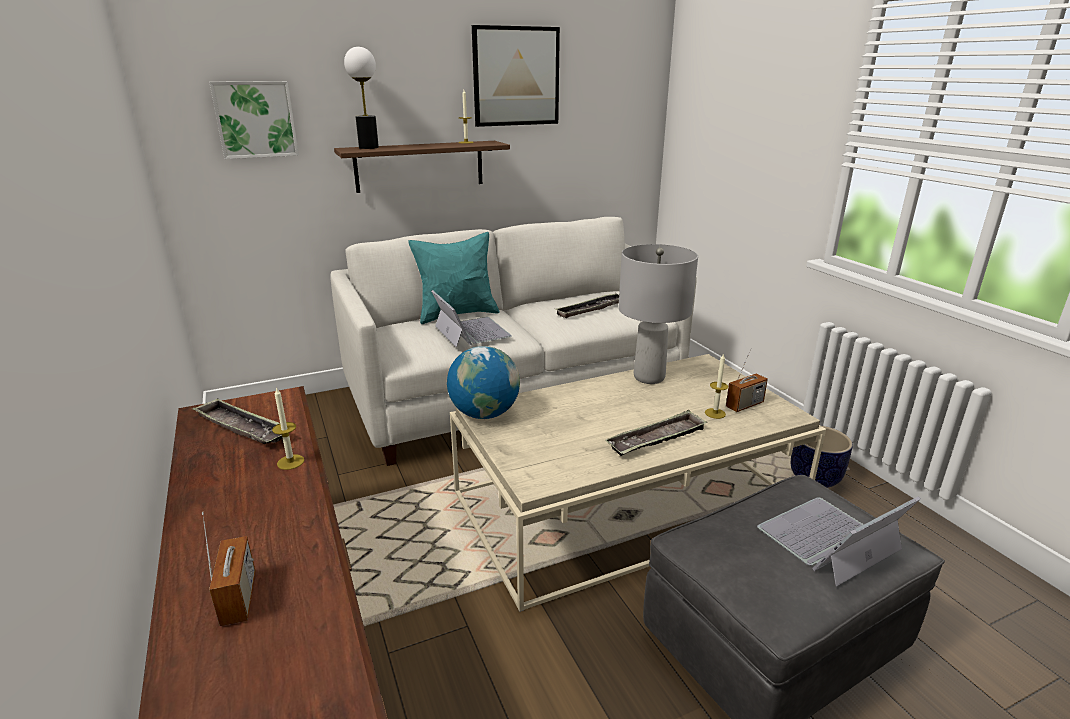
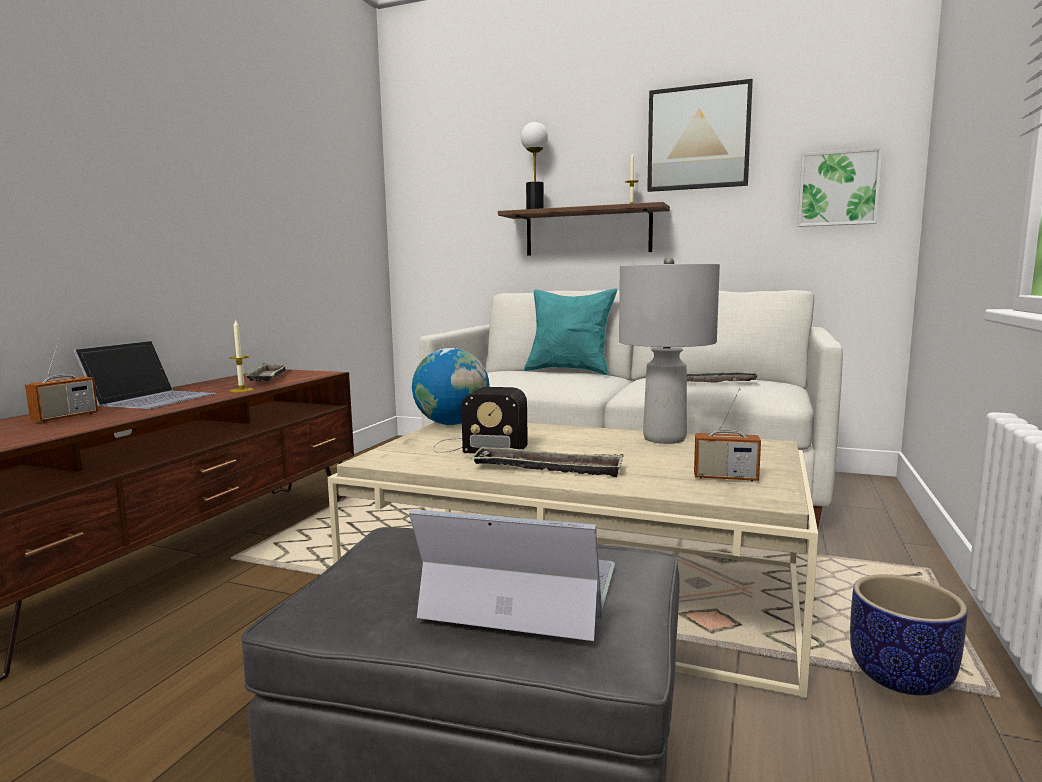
camera: 45 degrees right, 15 degrees down
(255, 119) = (457, 191): picture -> picture (838, 188)
(471, 331) = (547, 377): laptop -> laptop (151, 399)
(566, 435) = (476, 447): none -> radio
(715, 413) = (666, 473): candle -> none

